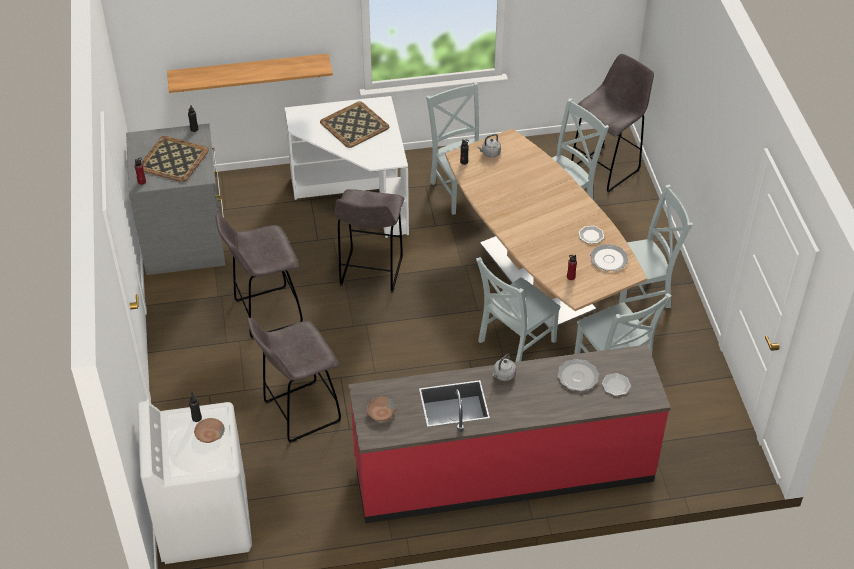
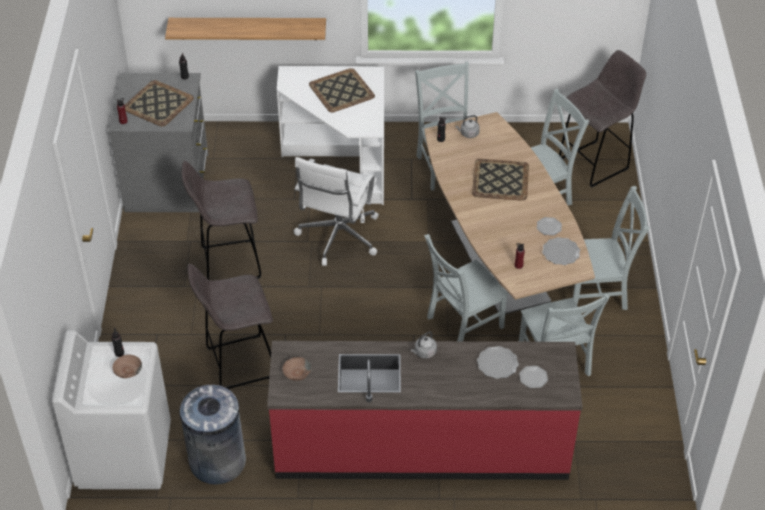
camera: 10 degrees right, 0 degrees up
(301, 515) = (217, 461): none -> grey trash can
(370, 273) = (338, 237): grey stool -> white office chair
(532, 194) = (500, 179): none -> tray

